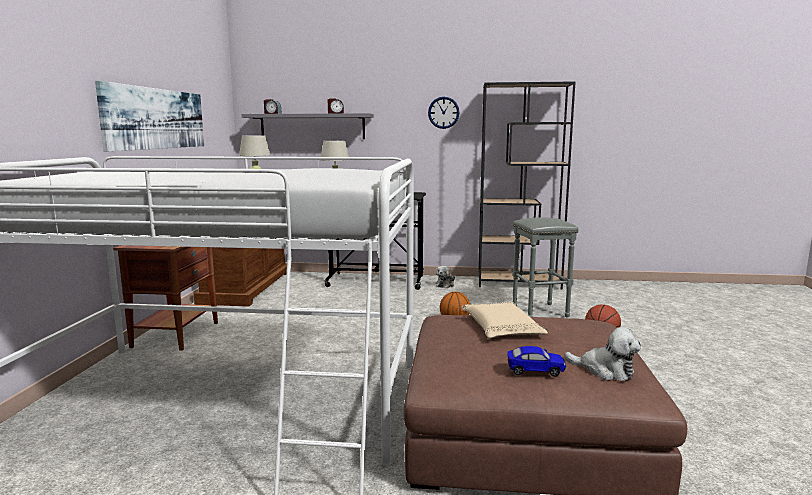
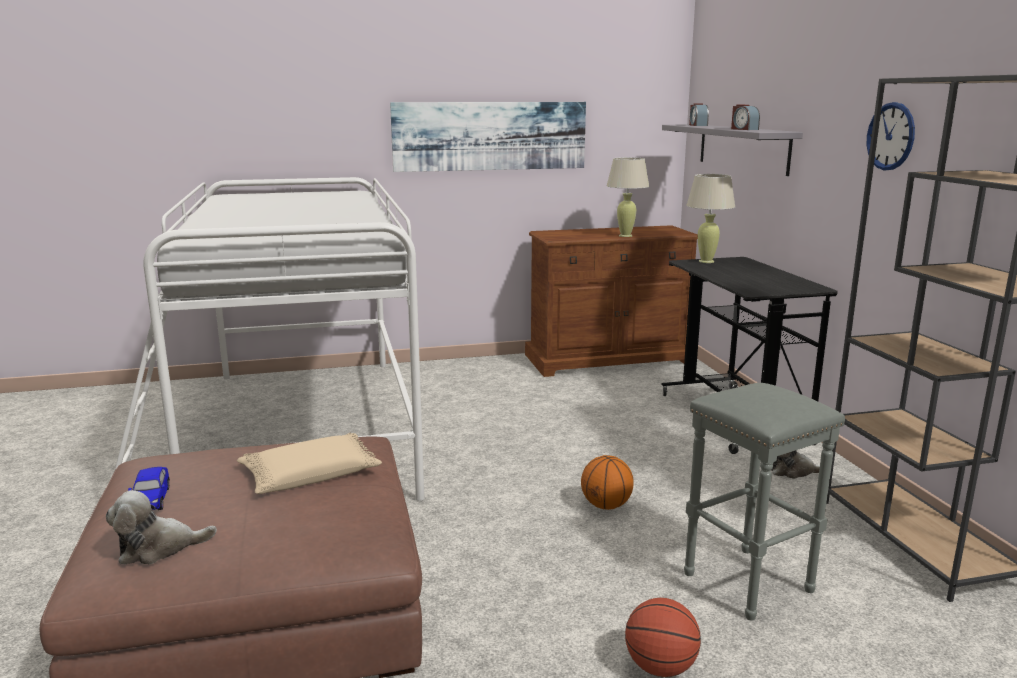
camera: 70 degrees right, 5 degrees up
(176, 334) = (437, 371): nightstand -> none
(605, 370) = (158, 548): plush toy -> plush toy turned 60 degrees clockwise

